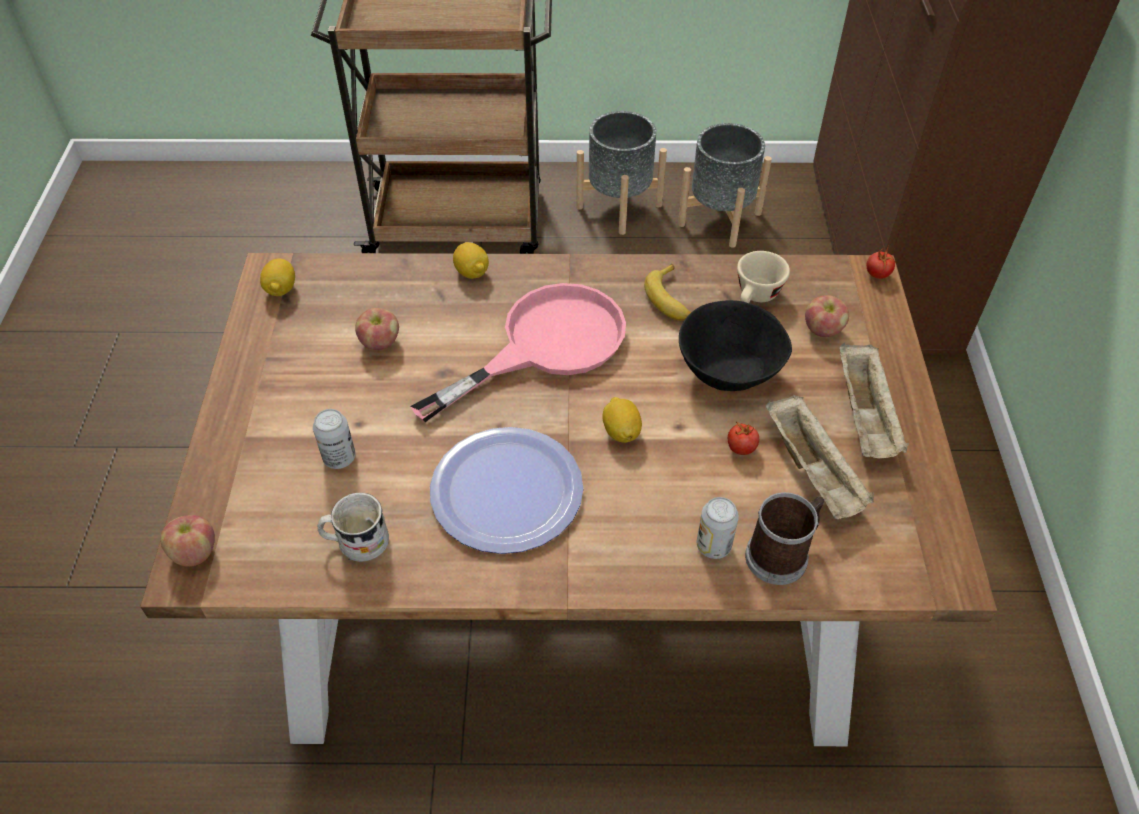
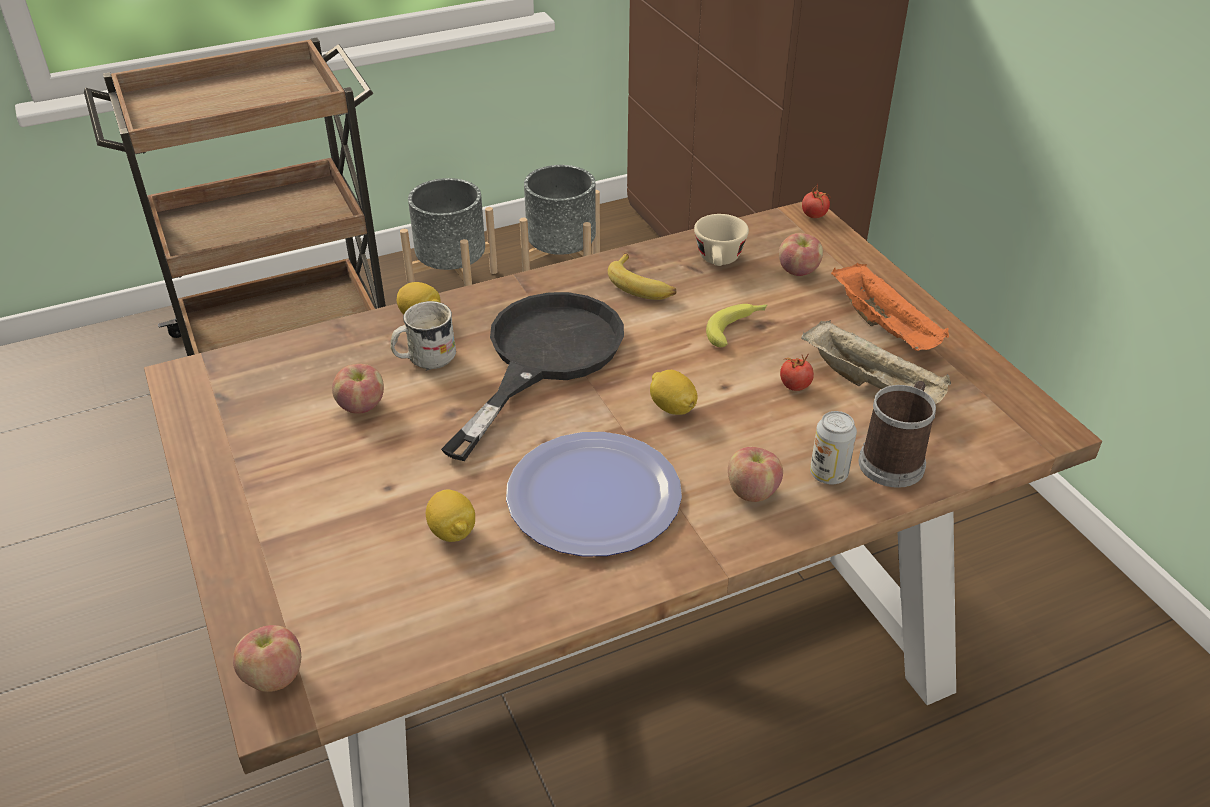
camera: 25 degrees left, 10 degrees down
(281, 289) = (209, 390): lemon -> lemon (452, 531)
(339, 458) = (388, 526): can -> none
(356, 542) = (462, 598): white mug -> white mug (424, 358)
(545, 345) = (543, 357): pink frying pan -> black frying pan
(637, 537) = (752, 491): none -> apple
(727, 372) = (737, 328): black bowl -> banana
(865, 417) = (885, 327): beige tray -> orange tray

